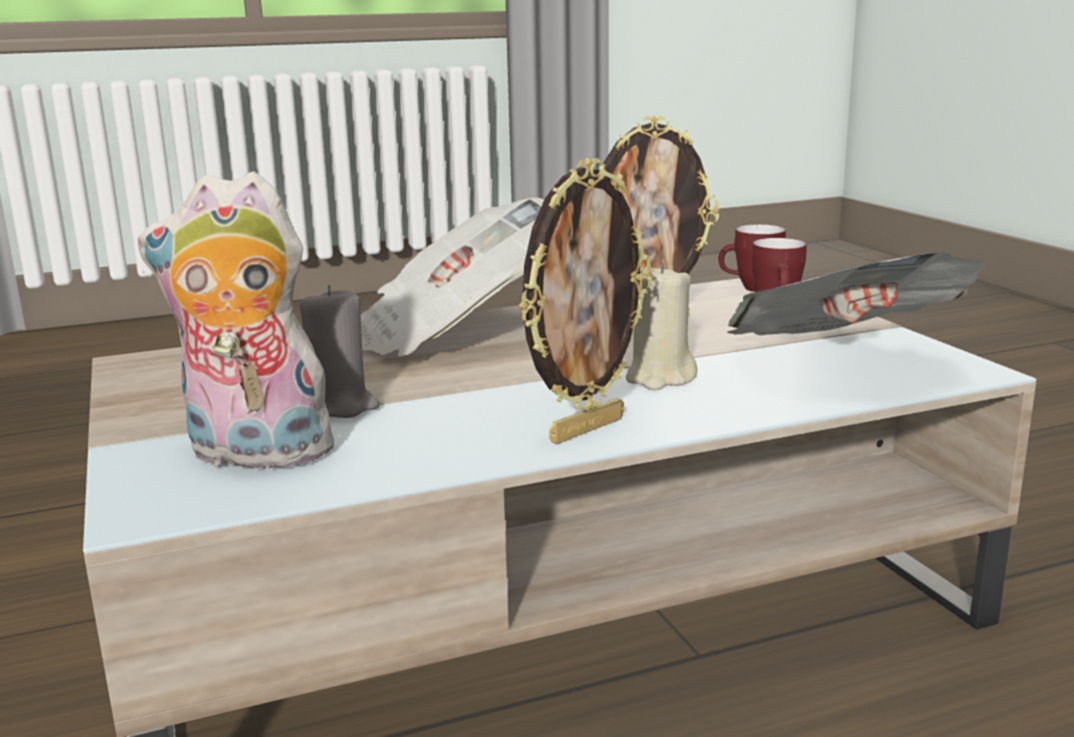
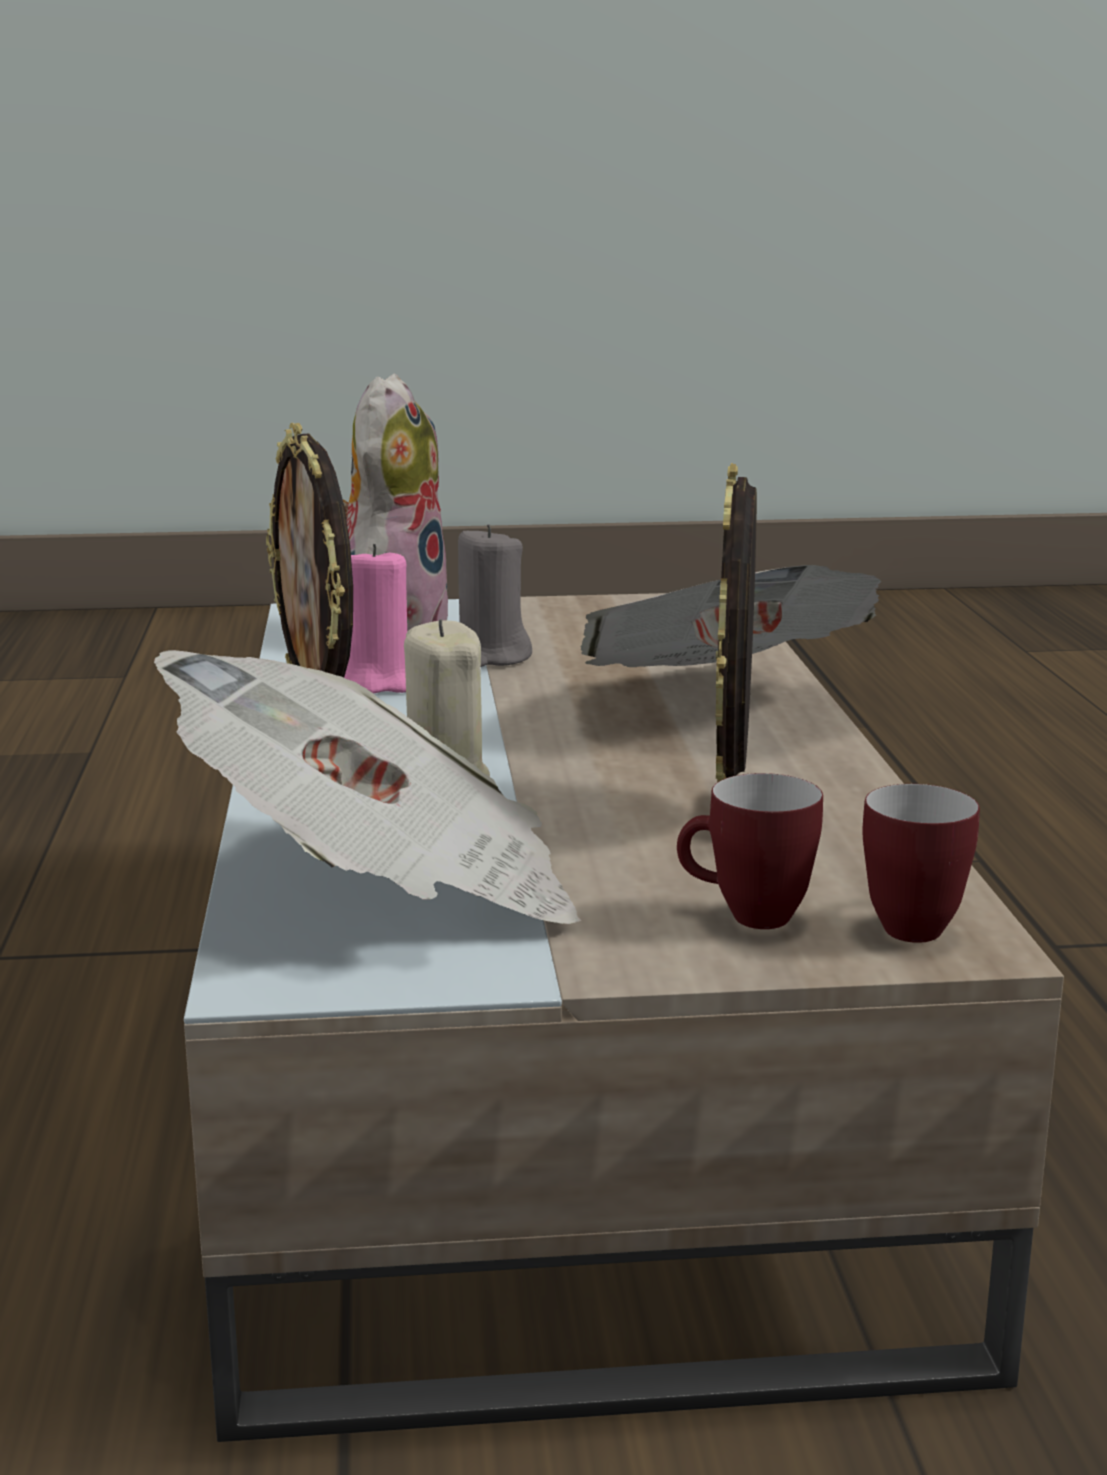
camera: 105 degrees right, 0 degrees up
(432, 432) = (379, 682): none -> pink candle

